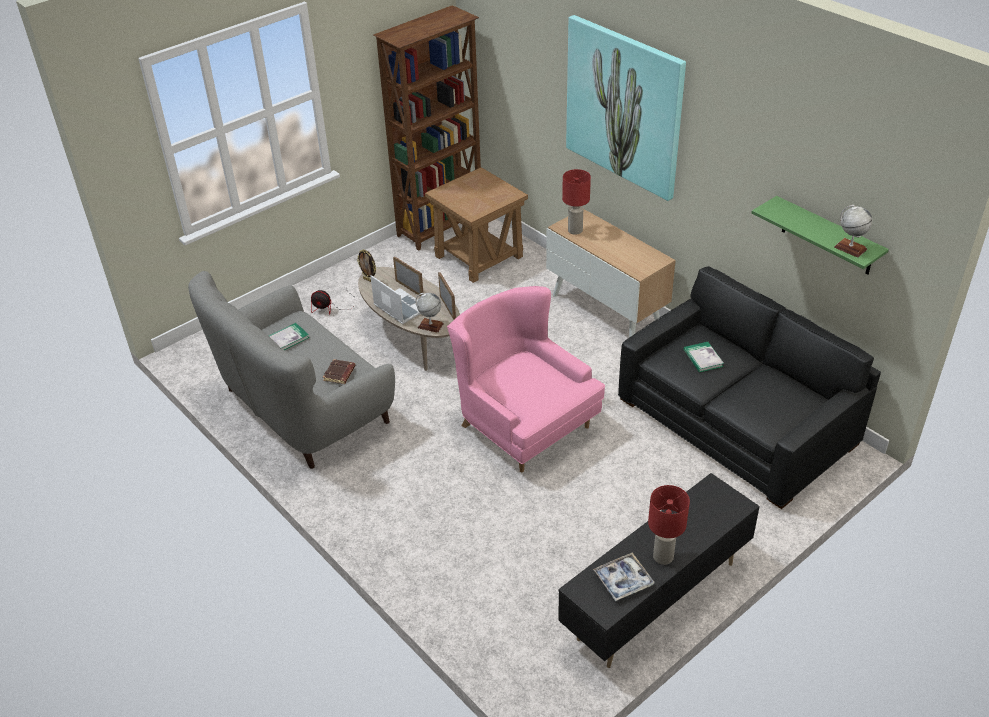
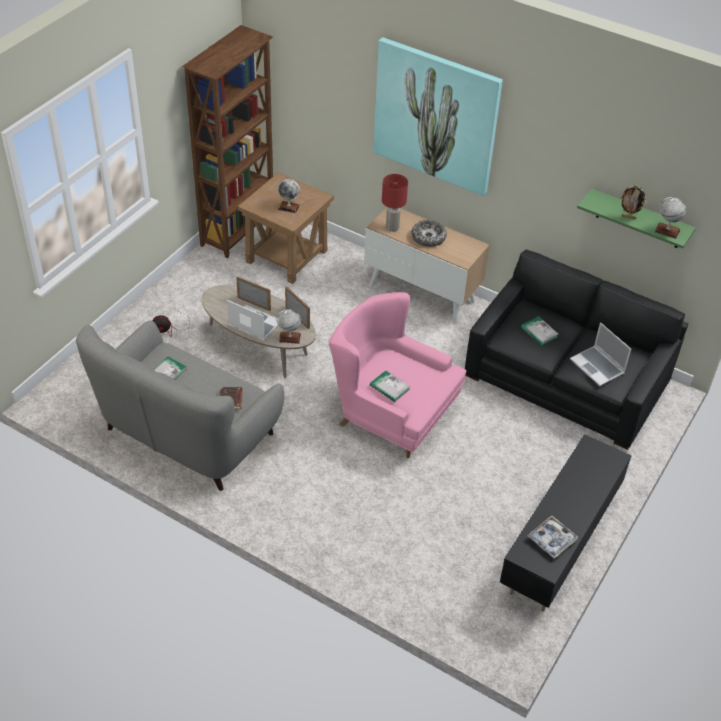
camera: 20 degrees left, 5 degrees up
(369, 280) = (212, 301): picture frame -> picture frame (628, 217)
(476, 200) = (289, 207): none -> globe
(511, 389) = (389, 387): none -> book
(610, 245) = (428, 237): none -> bowl
(662, 557) = (574, 513): red table lamp -> none
(758, 405) = (598, 367): none -> laptop

